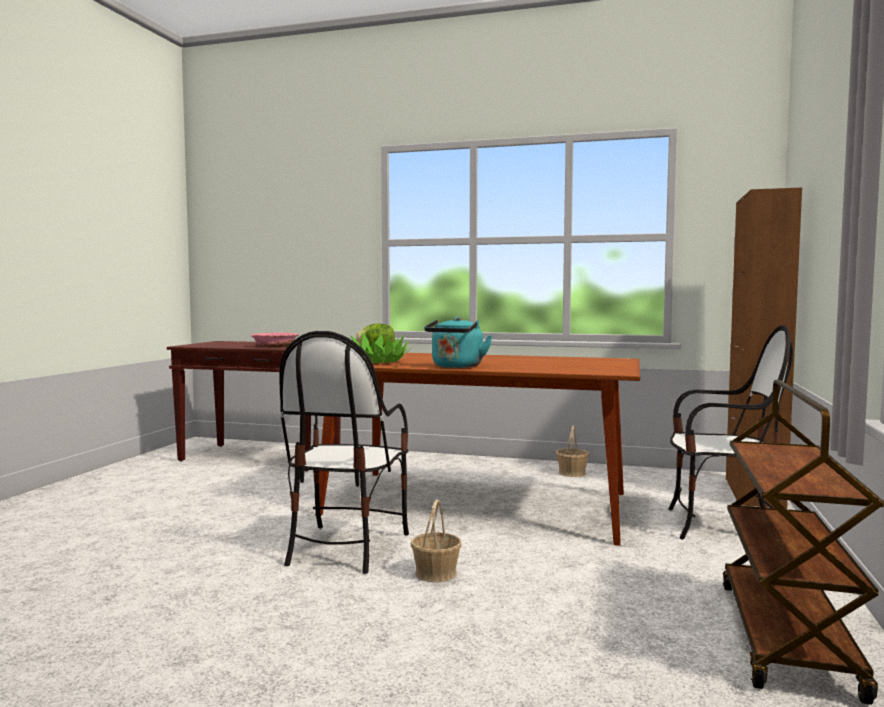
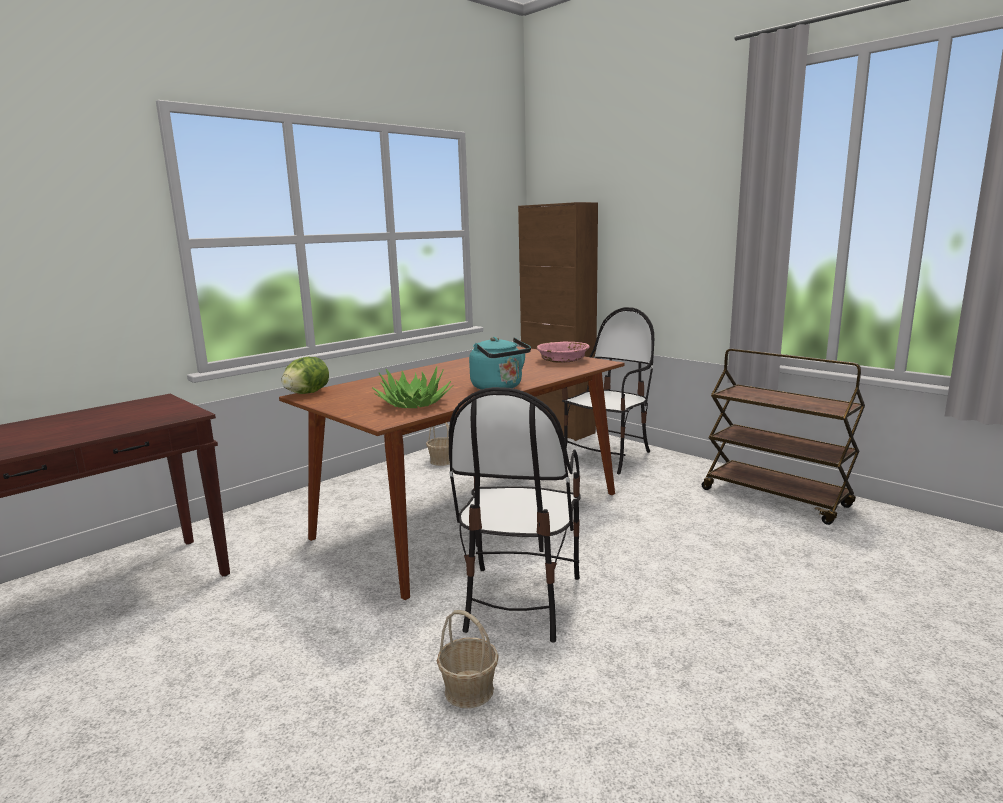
camera: 60 degrees left, 10 degrees up
(275, 346) = (118, 422): pink bowl -> pink bowl (562, 360)
(345, 547) = (519, 601): chair -> chair turned 60 degrees clockwise
(436, 573) = (616, 571): basket -> basket (469, 690)

